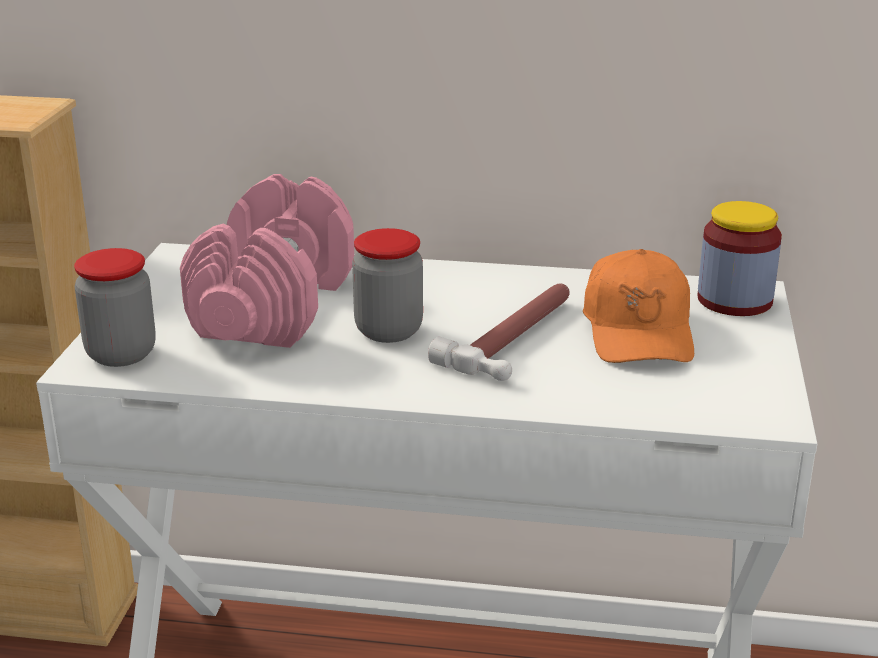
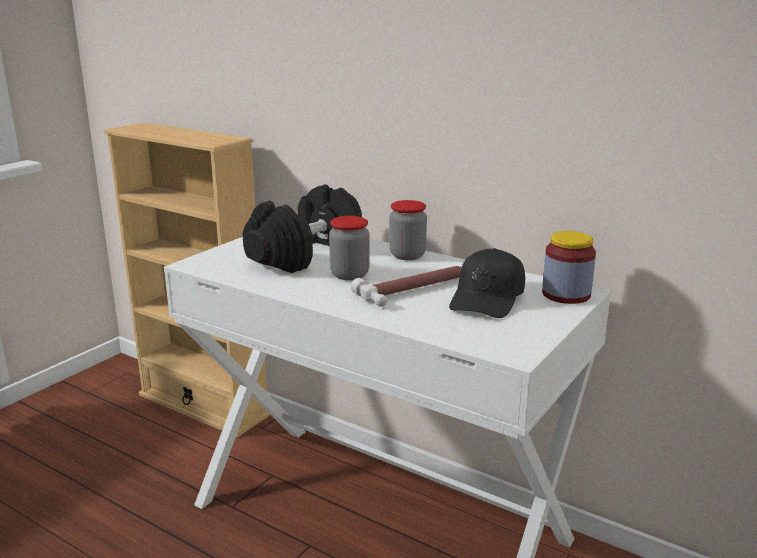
camera: 25 degrees right, 5 degrees down
(121, 354) = (212, 262): jar -> jar (407, 255)
(273, 305) = (305, 254): pink dumbbell -> black dumbbell
(638, 331) = (488, 299): orange cap -> black cap

